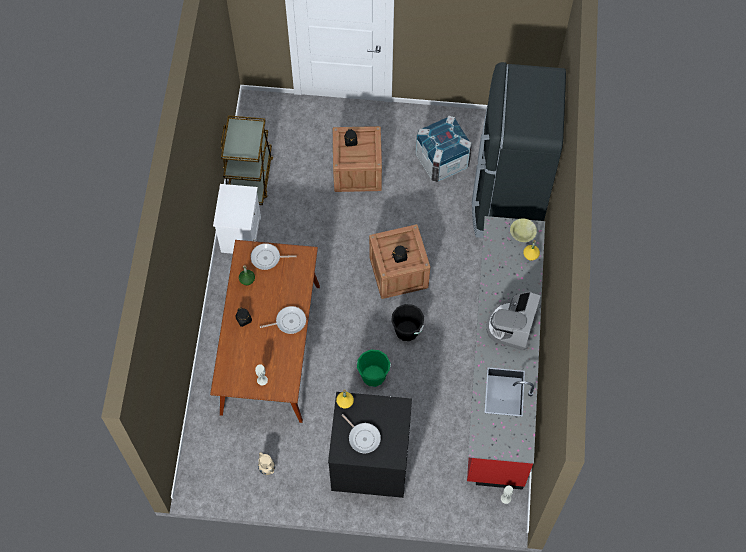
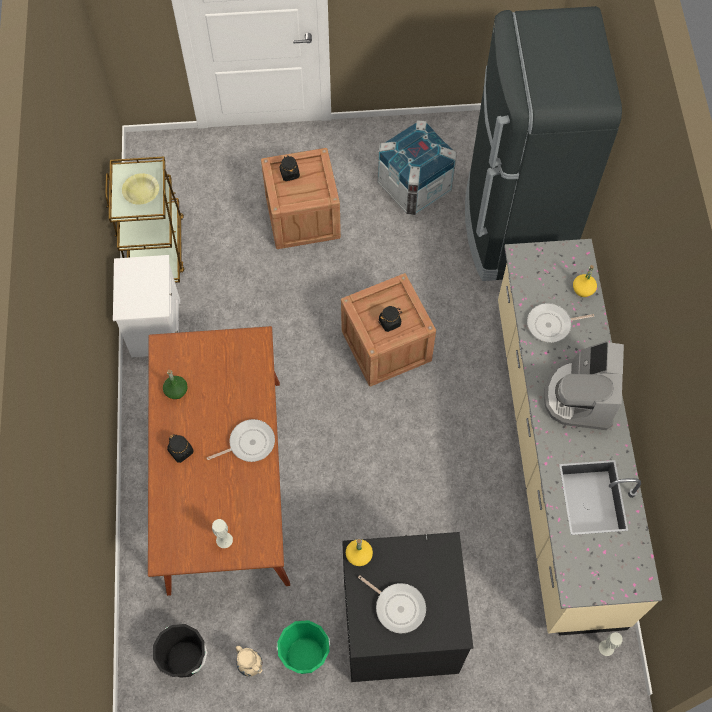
camera: 10 degrees left, 0 degrees up
(267, 258) = (201, 354): frying pan -> frying pan (551, 325)
(373, 375) = (379, 498): green bucket -> green bucket (305, 655)
(407, 330) = (414, 425): black bucket -> black bucket (185, 659)
(499, 368) = (555, 458): red counter -> beige counter
(523, 232) = (564, 259): yellow bowl -> yellow bowl (141, 192)

